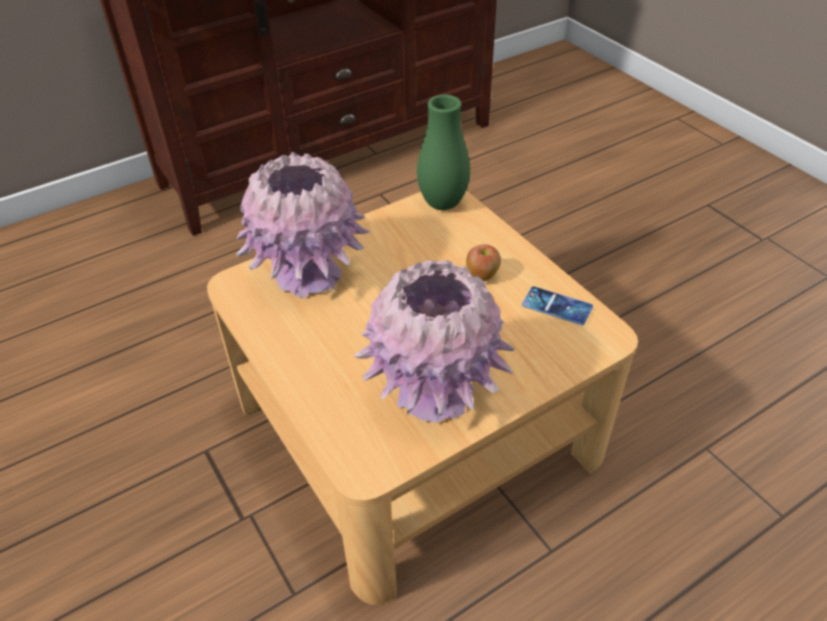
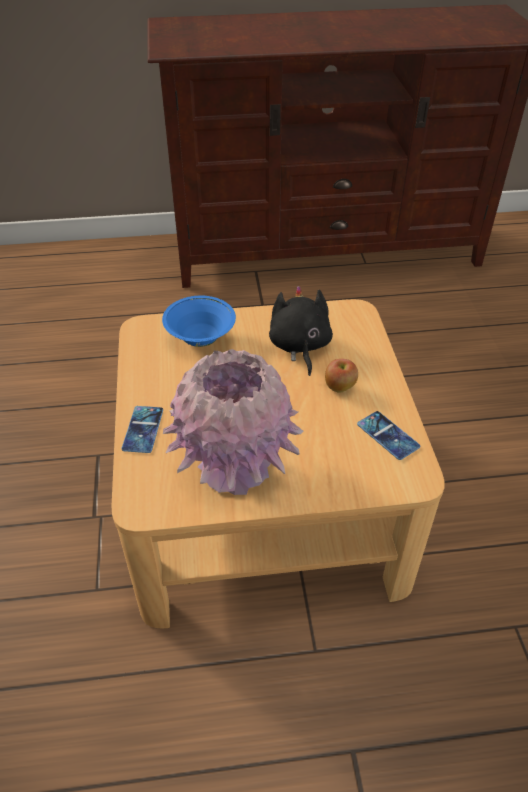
camera: 25 degrees right, 0 degrees up
(307, 275) = (200, 339): pink vase -> blue bowl
(311, 390) = (143, 429): none -> phone
(416, 249) = (299, 346): none -> black plush toy
(442, 203) = (348, 316): green vase -> none

